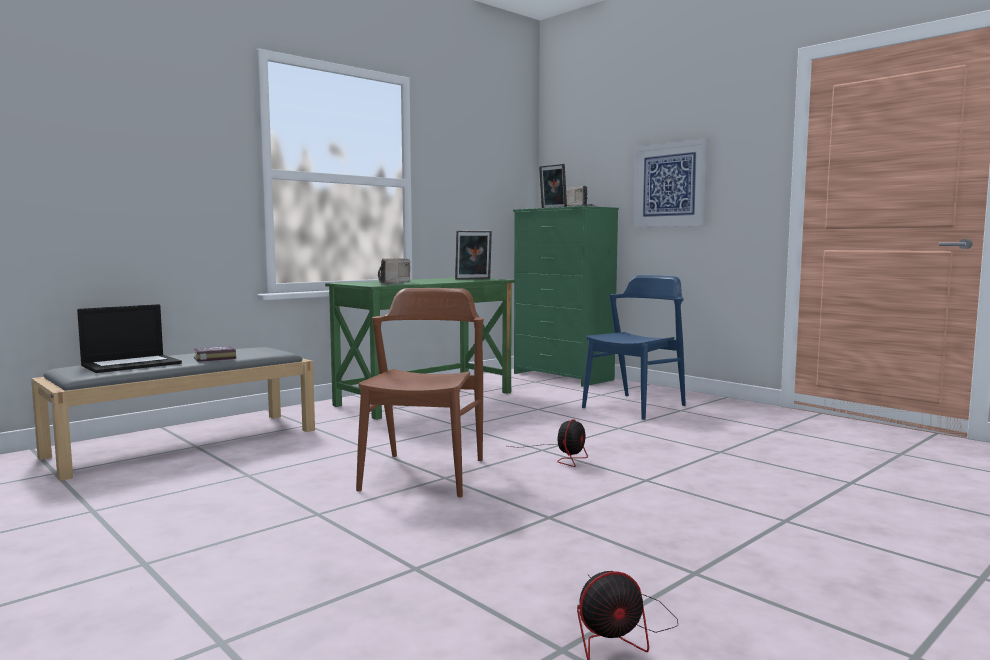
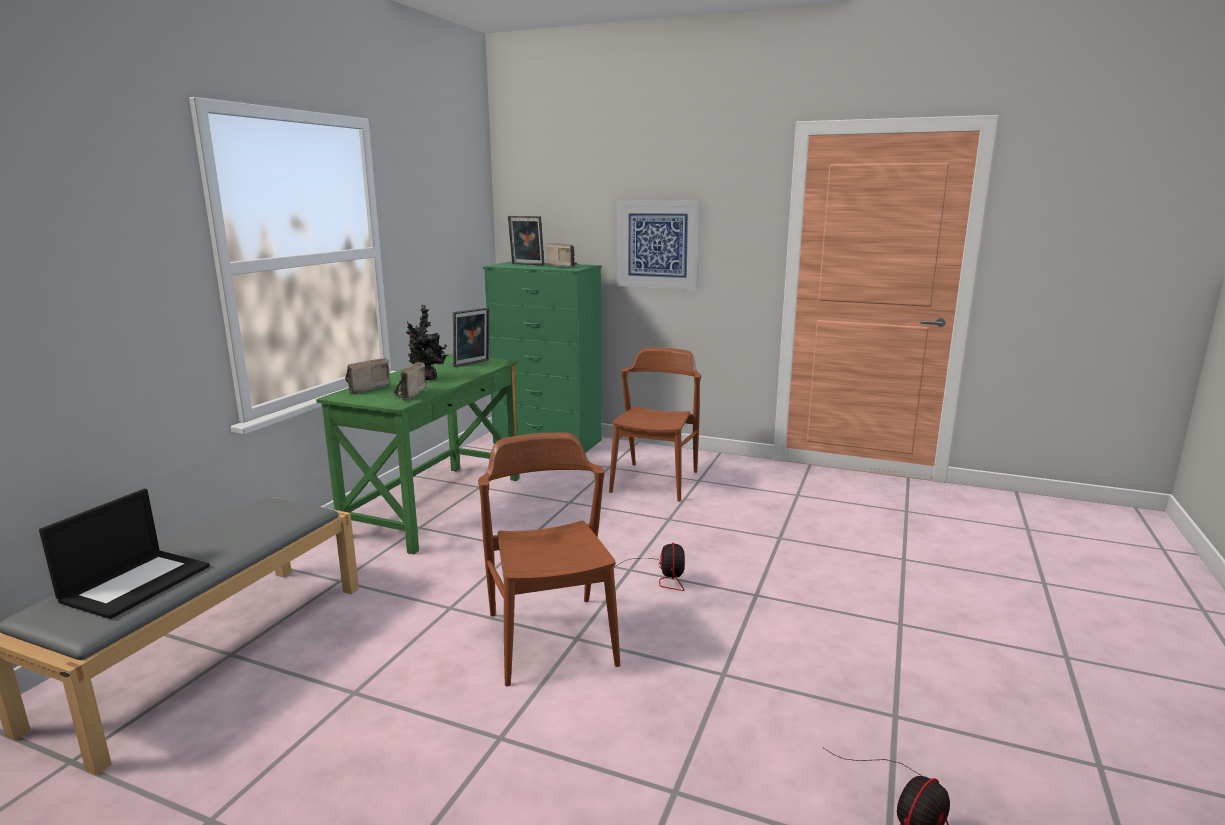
camera: 25 degrees left, 10 degrees up
(213, 358) = (237, 543): book -> none
(367, 281) = (365, 388): none -> radio
(422, 281) = (427, 379): none -> potted plant
(634, 406) = (655, 481): blue chair -> brown chair

